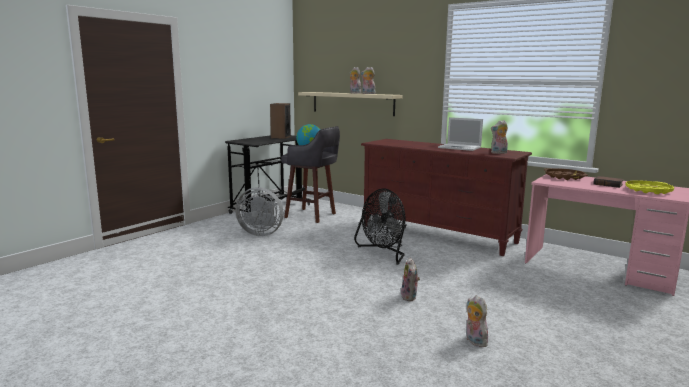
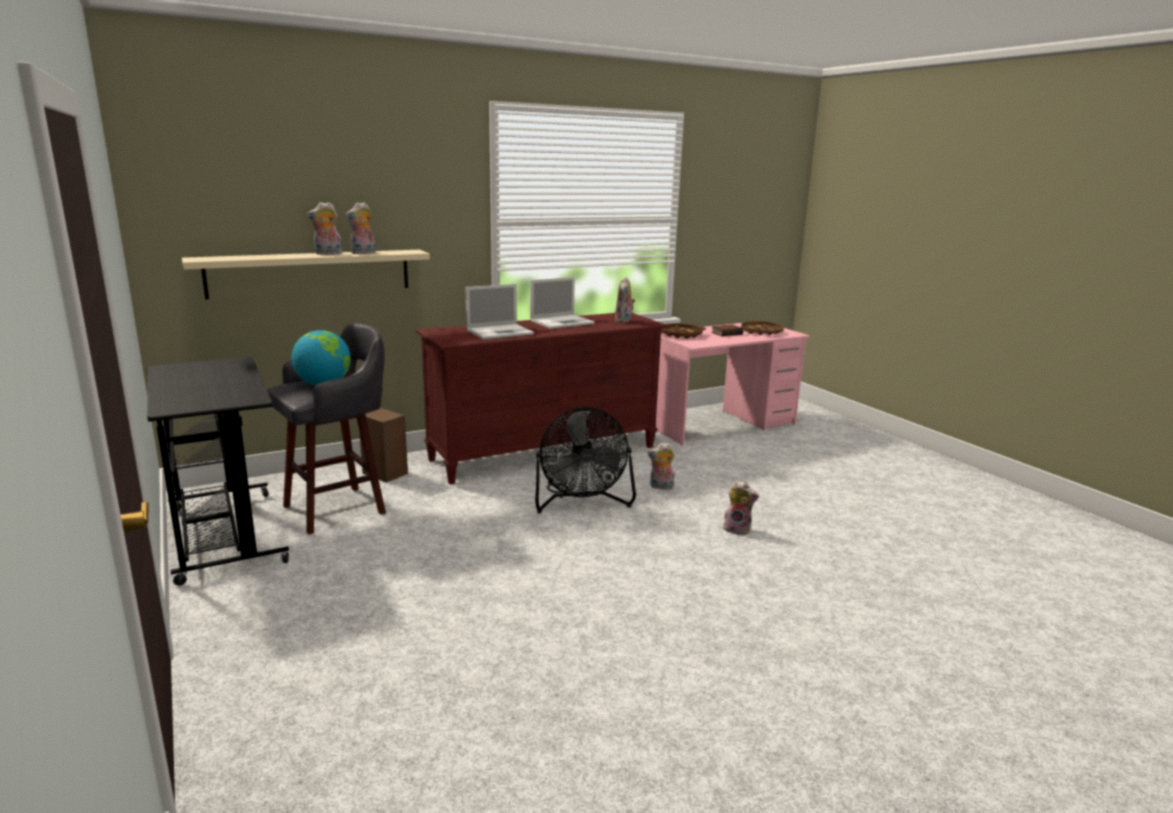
camera: 65 degrees left, 5 degrees up
(261, 233) = (371, 576): grey fan -> none
(280, 137) = (203, 372): speaker -> speaker (385, 473)
(409, 144) = (501, 332): none -> laptop
(474, 341) = (857, 530): plush toy -> plush toy (661, 487)
(648, 191) = (761, 332): yellow tray -> brown tray

